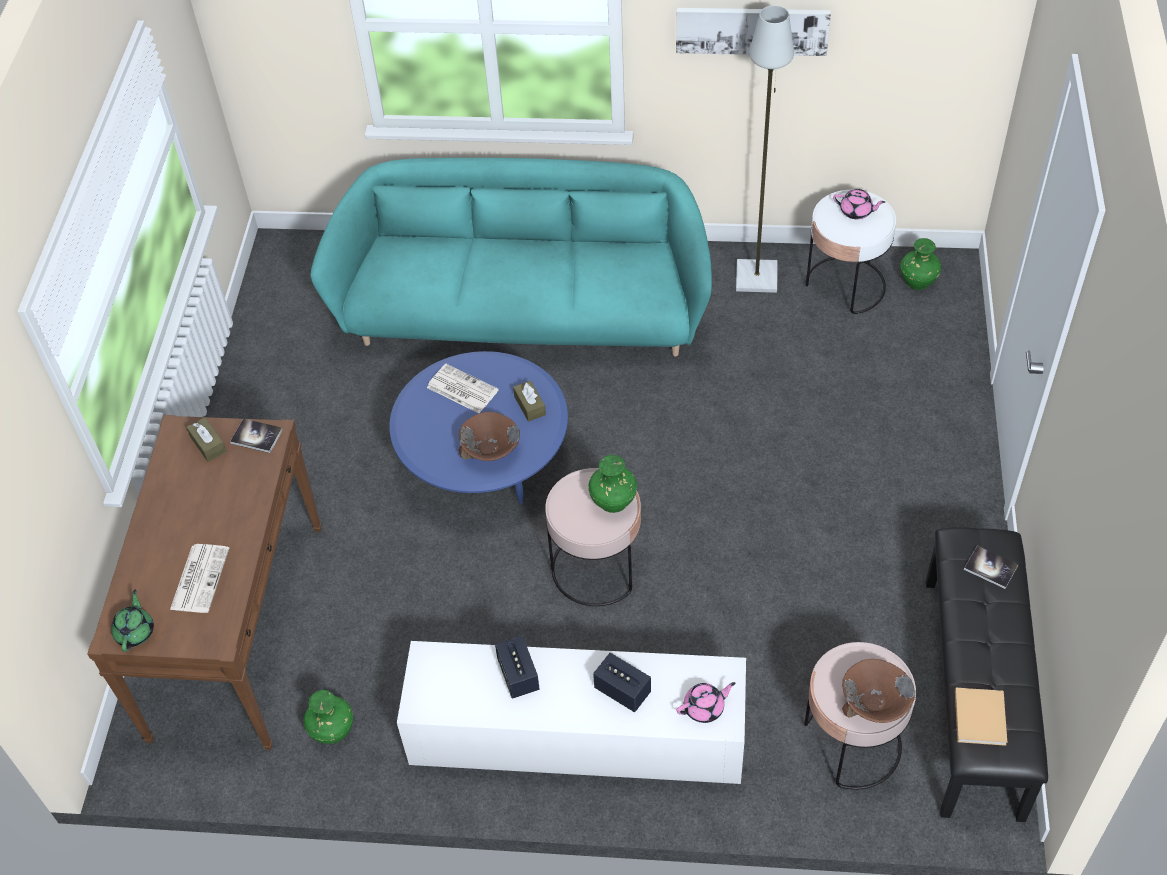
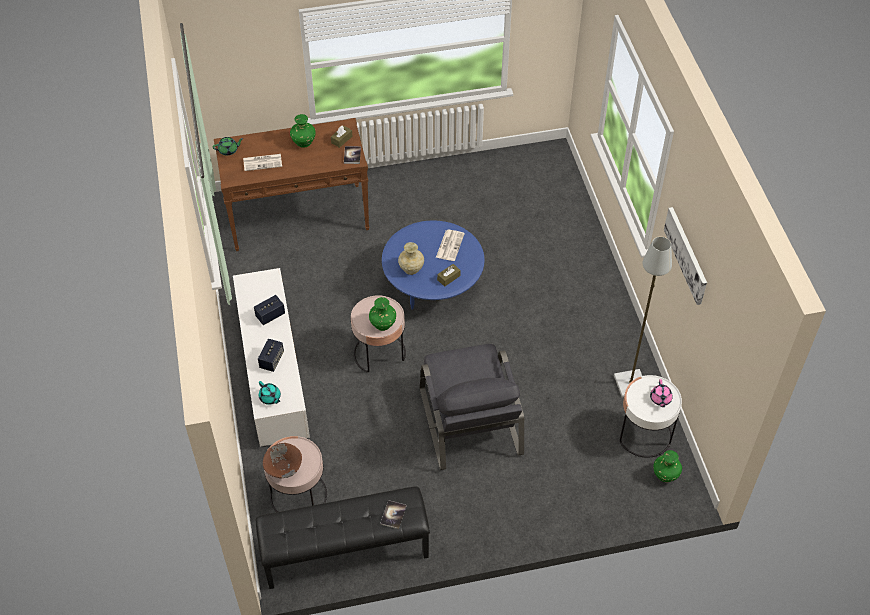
camera: 70 degrees right, 0 degrees up
(332, 731) = (251, 271): green vase -> green vase (303, 142)
(490, 451) = (411, 269): brown bowl -> beige vase
(525, 311) = (553, 274): turquoise sofa -> none
(704, 707) = (270, 398): pink teapot -> turquoise teapot
(765, 477) = (469, 420): none -> grey armchair
(980, 716) = (290, 522): beige book -> none

